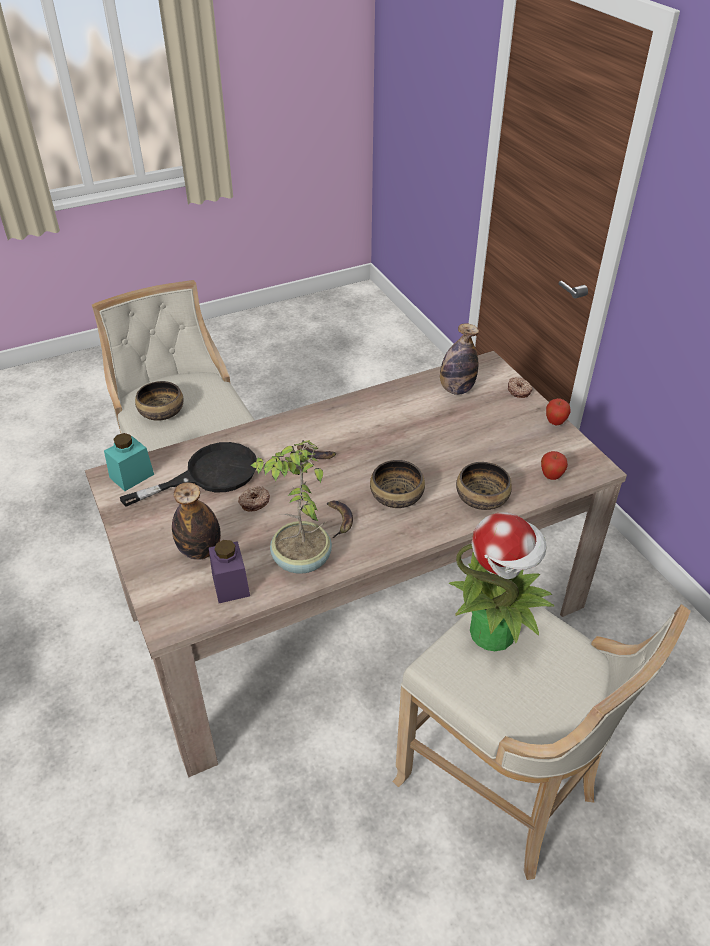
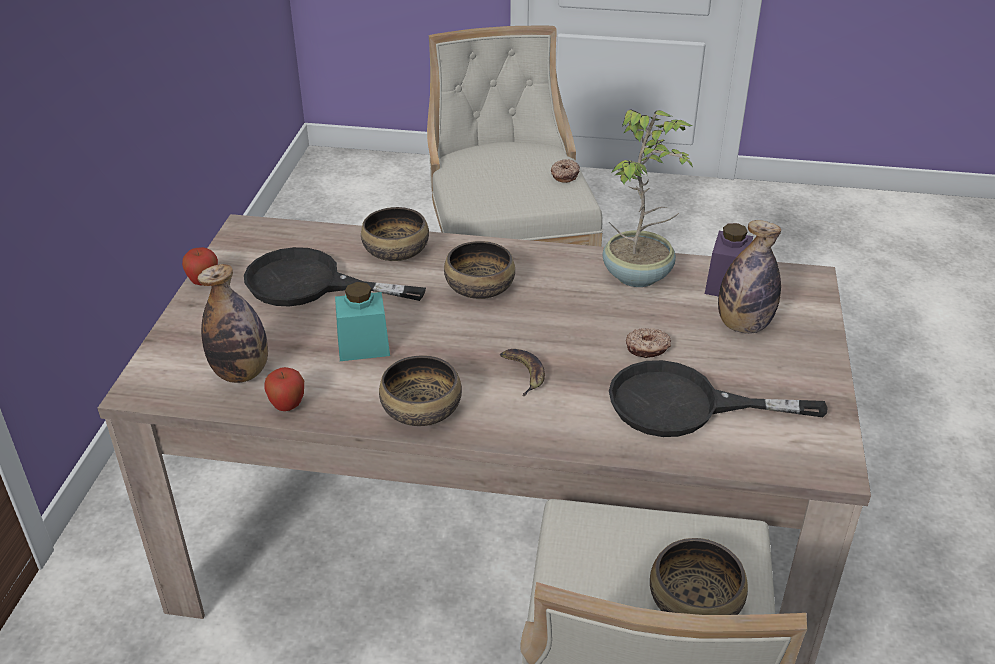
camera: 145 degrees left, 5 degrees down
(132, 476) = (798, 452): turquoise jar -> turquoise jar (363, 346)
(339, 519) = (565, 293): banana -> none
(347, 411) = (421, 411): none -> bowl
(494, 632) = (505, 197): potted plant -> none
(498, 450) = (310, 284): none -> black frying pan
(519, 390) = (173, 334): donut -> donut (564, 175)
(551, 476) = (301, 240): apple -> apple (287, 406)

